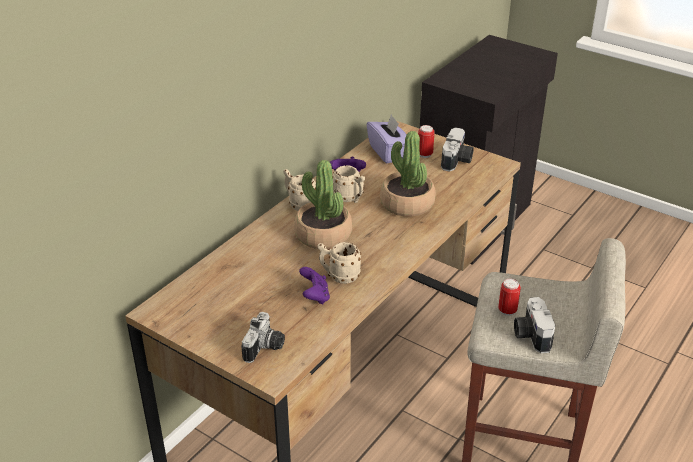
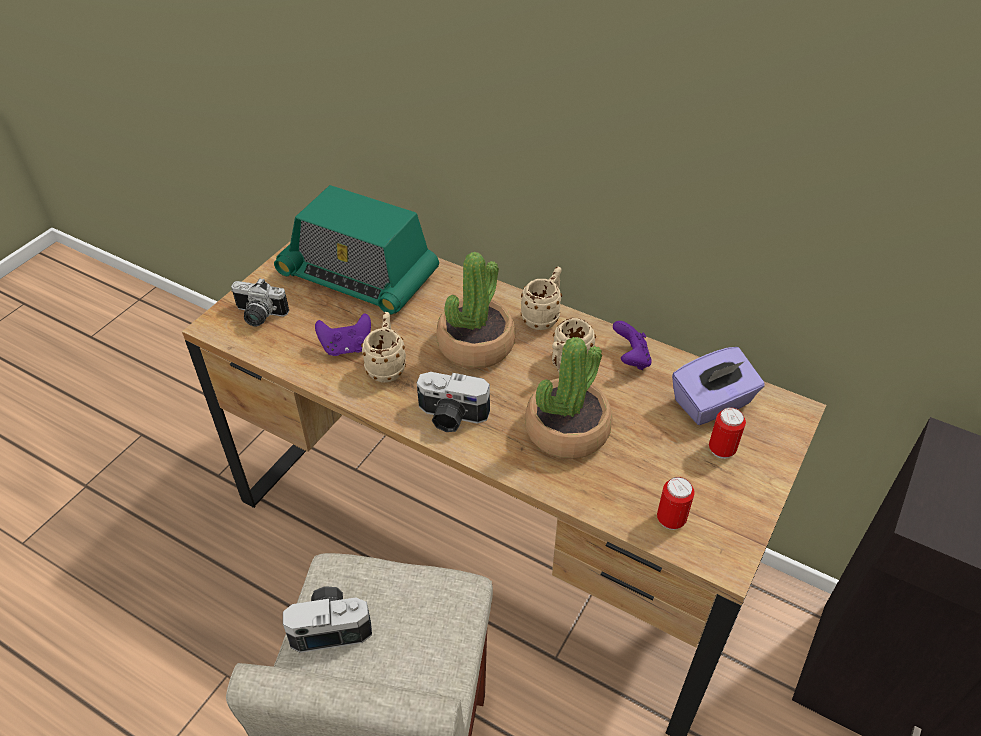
camera: 85 degrees right, 10 degrees up
(227, 291) = (359, 276): none -> radio
(457, 161) = (715, 496): camera -> camera (451, 417)
(507, 311) = (390, 597): can -> can (671, 520)

